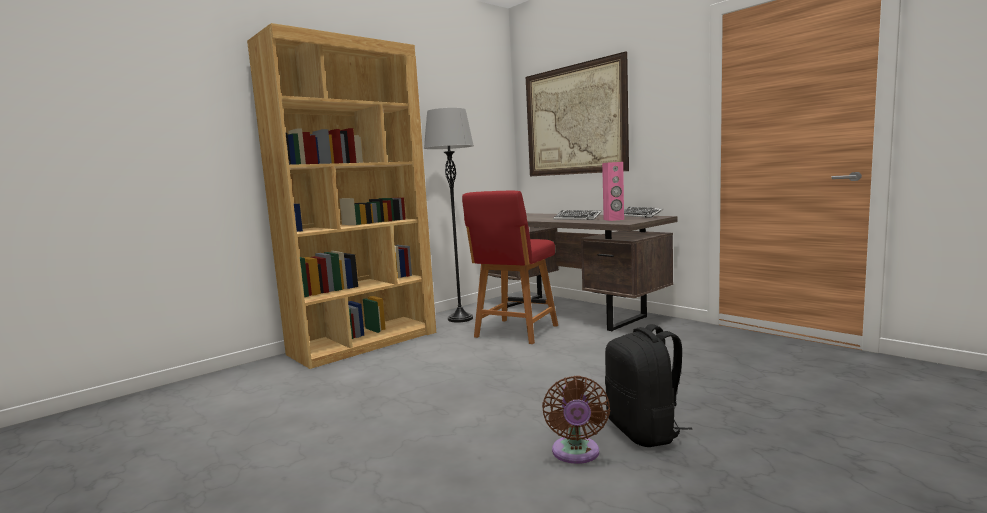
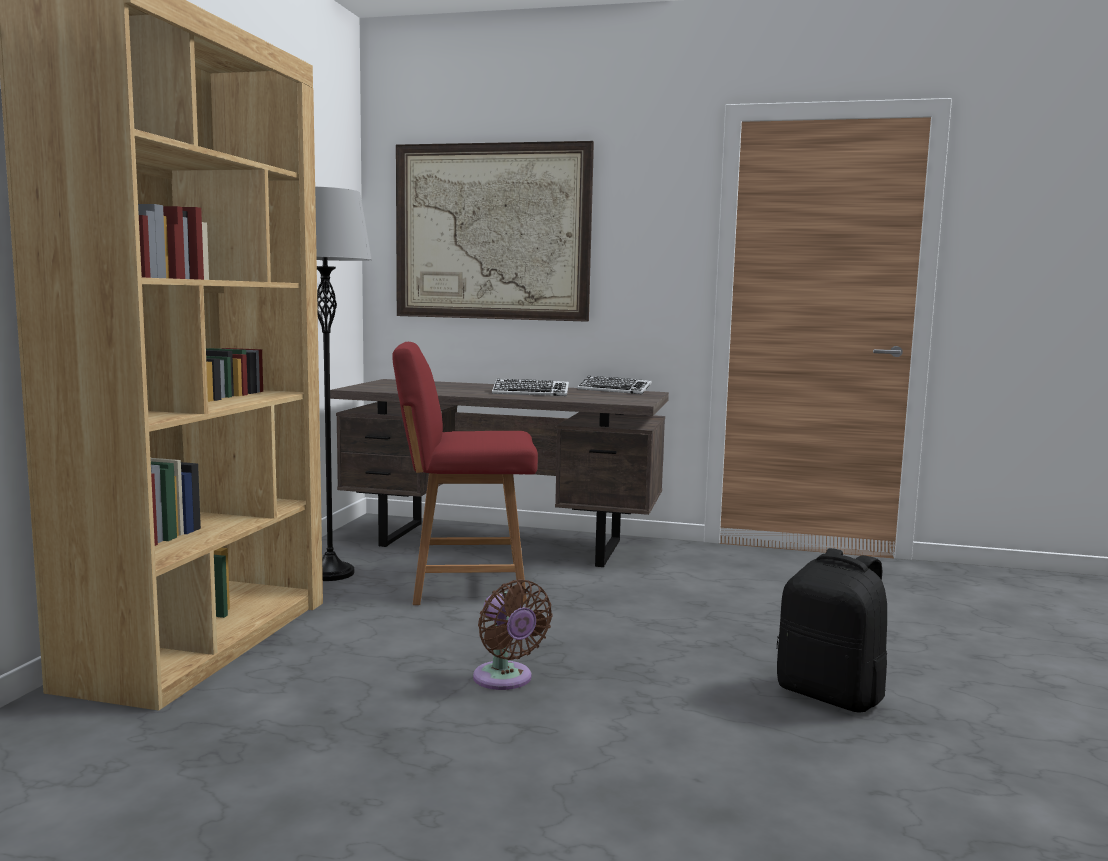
camera: 35 degrees left, 0 degrees up
(515, 332) = (464, 585): red chair -> red chair turned 90 degrees clockwise
(576, 454) = (801, 741): brown fan -> brown fan (505, 679)
(613, 219) = (598, 396): pink speaker -> none

